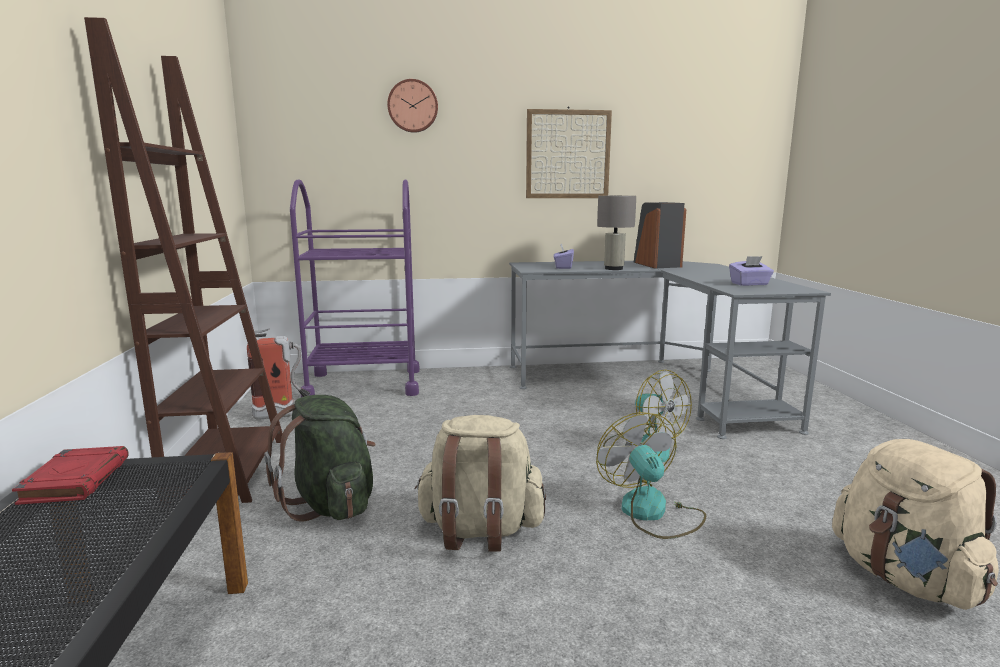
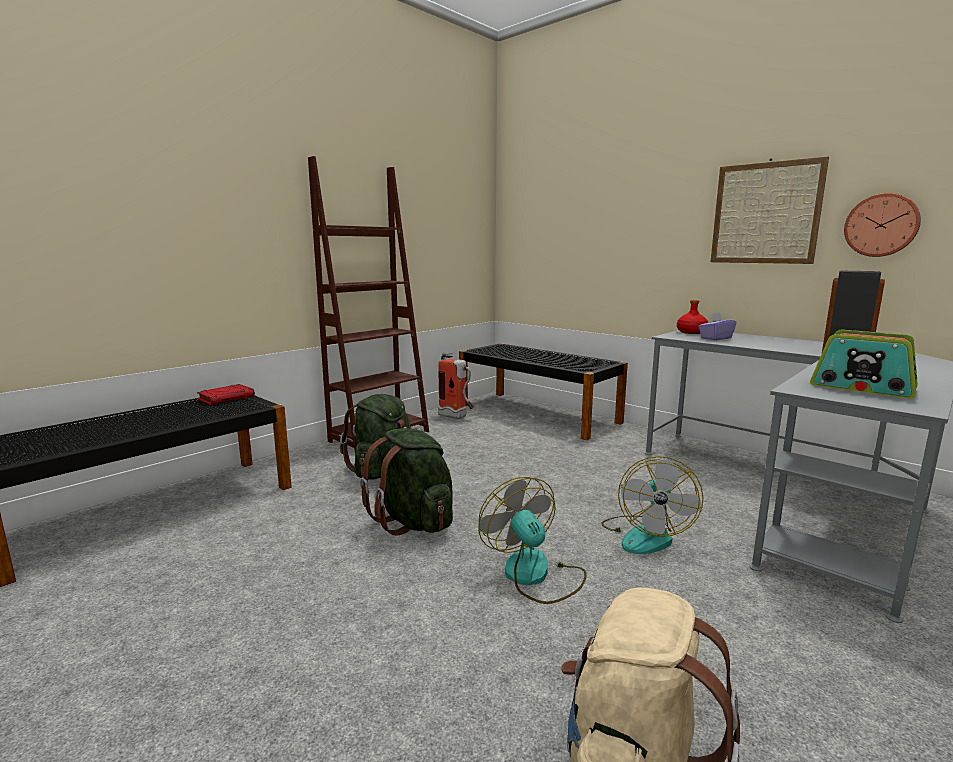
camera: 50 degrees right, 0 degrees up
(364, 384) = (537, 414): purple cart -> black bench
(412, 106) = (612, 176): wall clock -> wall clock (881, 225)
(480, 530) = (414, 521): beige backpack -> green backpack
(529, 265) = (691, 332): none -> red bottle
(614, 269) = (766, 347): grey table lamp -> none
(652, 513) = (535, 575): fan -> fan turned 60 degrees counterclockwise
(749, 284) = (862, 387): purple tissue box -> radio

